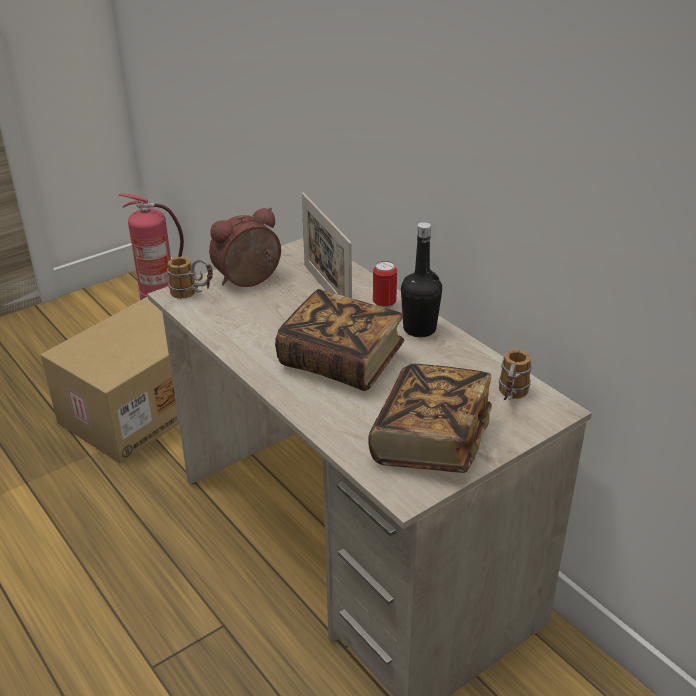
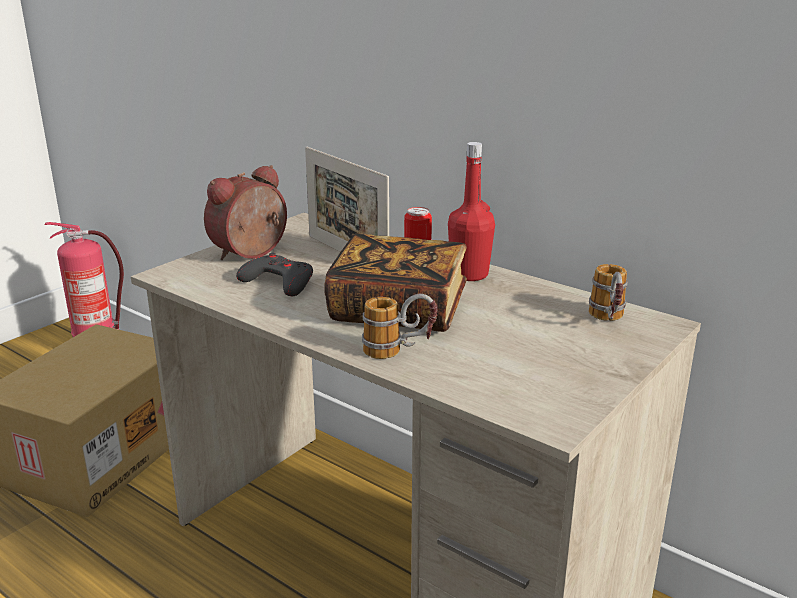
camera: 15 degrees left, 10 degrees down
(193, 294) = (189, 271): mug -> mug (399, 351)
(258, 316) = (278, 282): none -> grey game controller
(419, 329) = (469, 274): black bottle -> red bottle
(431, 440) = (548, 368): book -> none

